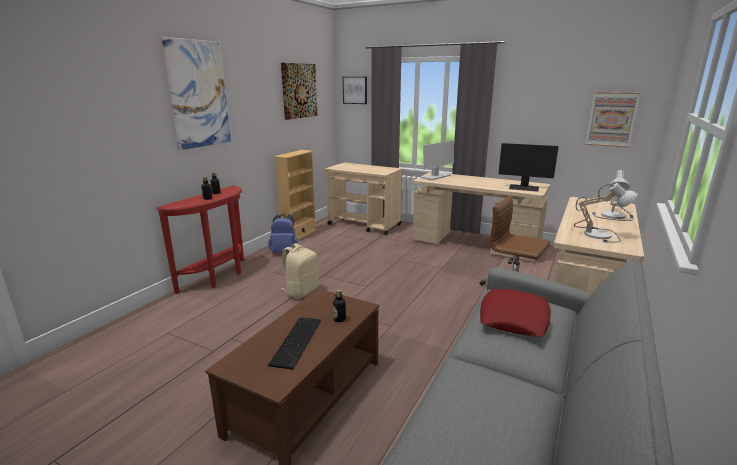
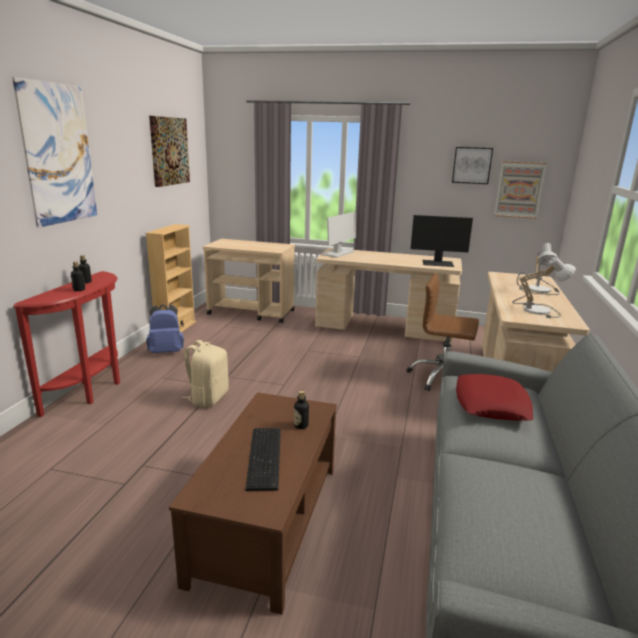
camera: 15 degrees left, 0 degrees up
(355, 90) = (232, 151): picture -> picture (472, 165)

